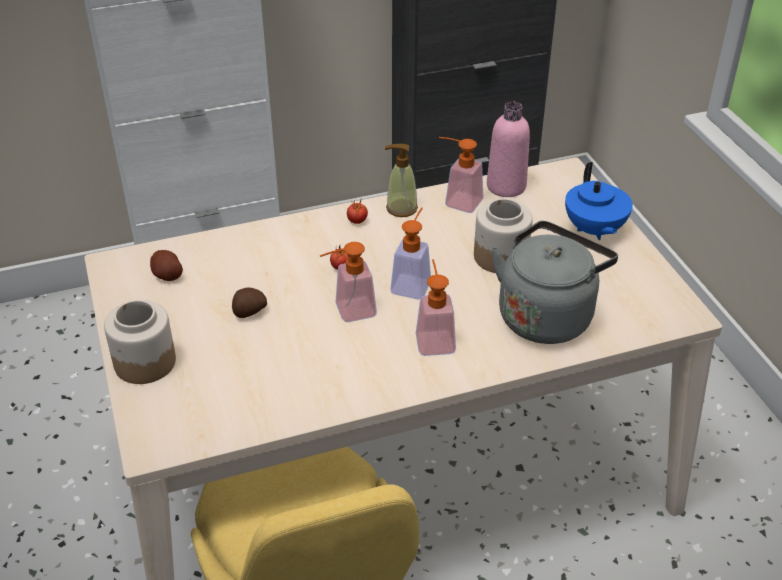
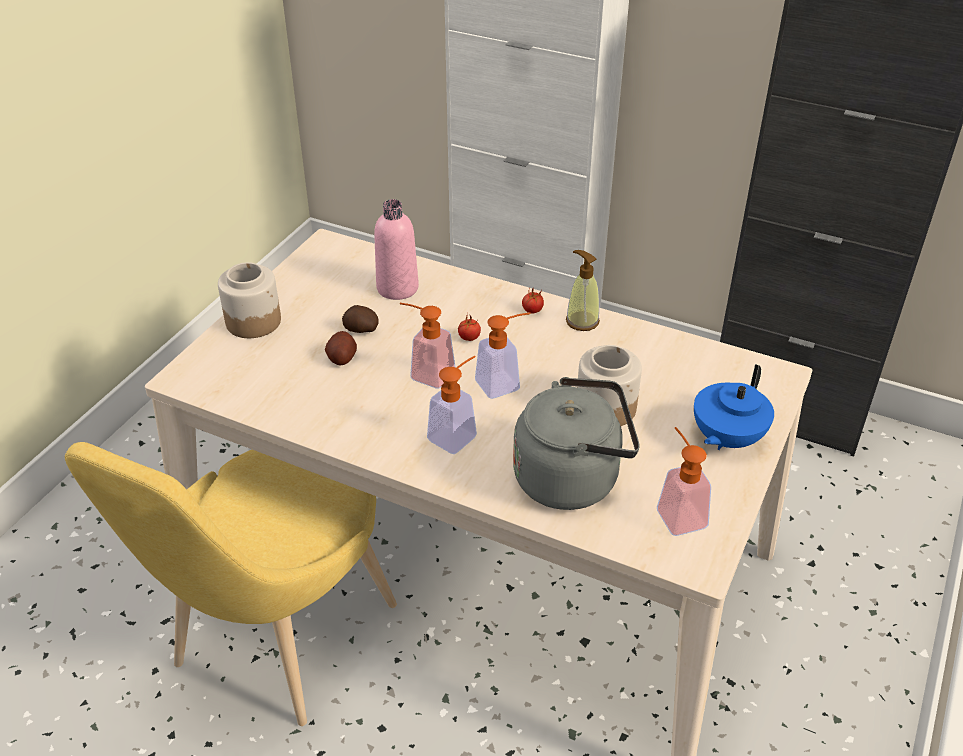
camera: 45 degrees right, 0 degrees up
(167, 275) = (348, 272): potato -> potato (341, 358)
(457, 201) = (638, 342): soap dispenser -> soap dispenser (677, 512)
(506, 186) = (700, 355): pink bottle -> pink bottle (397, 288)

